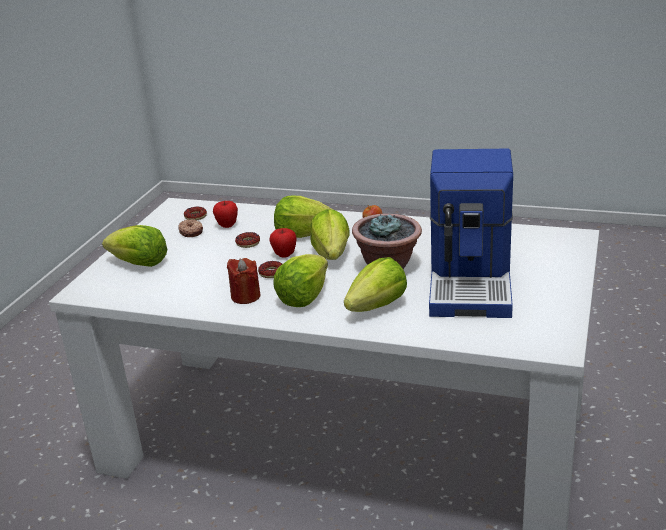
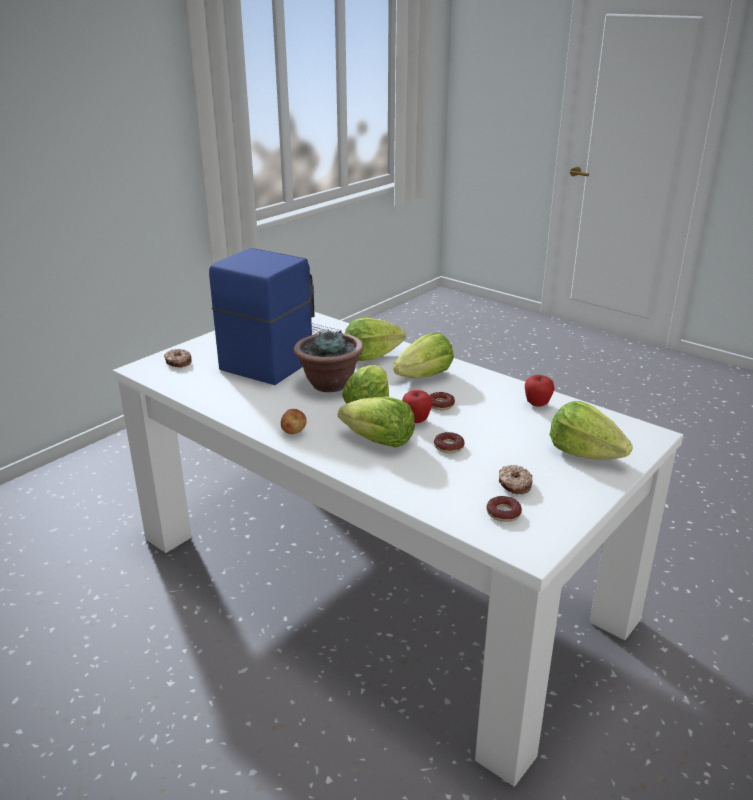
camera: 160 degrees left, 0 degrees up
(227, 225) = (463, 481): apple -> apple (537, 404)
(245, 296) = (475, 389): red candle -> none
(555, 249) = (178, 362): none -> donut

